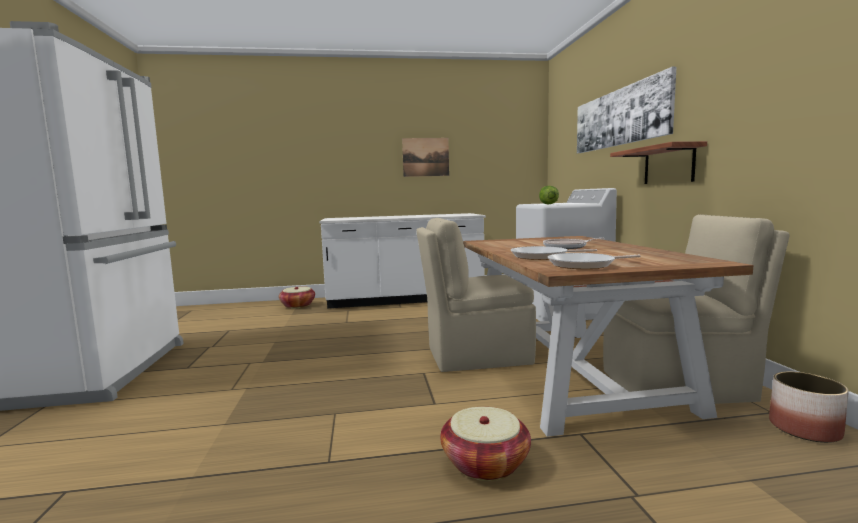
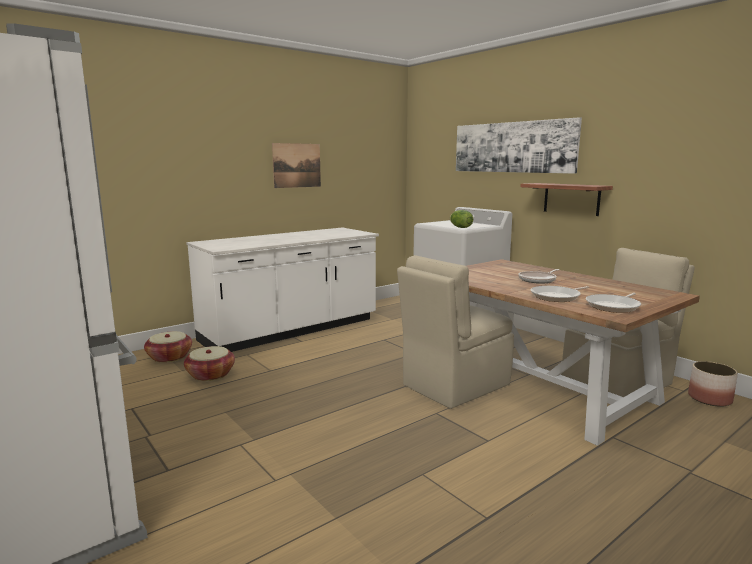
camera: 30 degrees left, 5 degrees up
(485, 463) = (590, 479): basket -> basket (210, 375)

